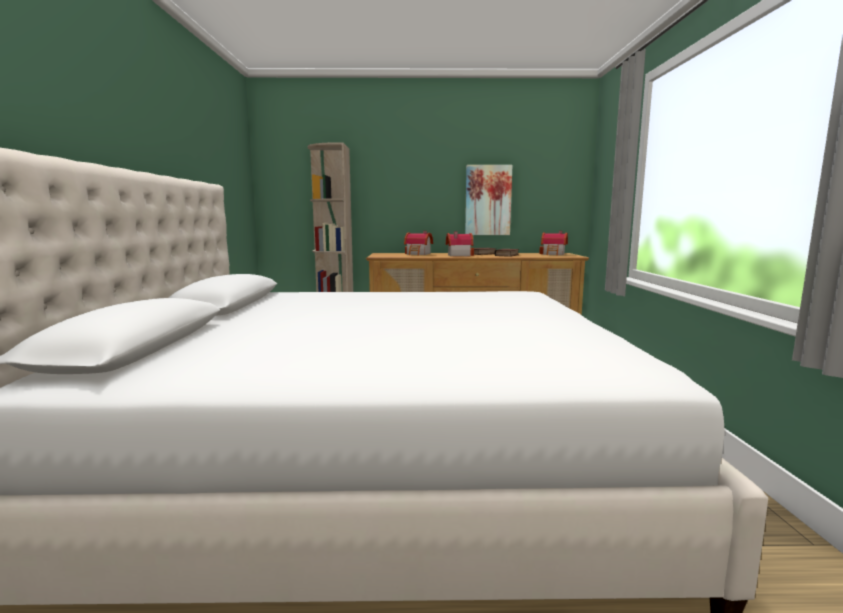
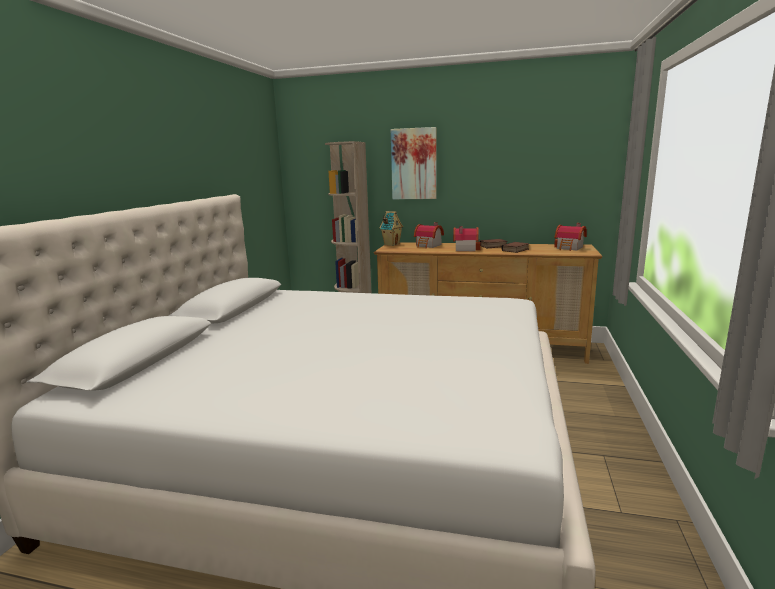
camera: 15 degrees right, 5 degrees up
(379, 254) = (391, 244): none -> toy house
(488, 200) = (503, 189): picture -> picture (414, 164)

